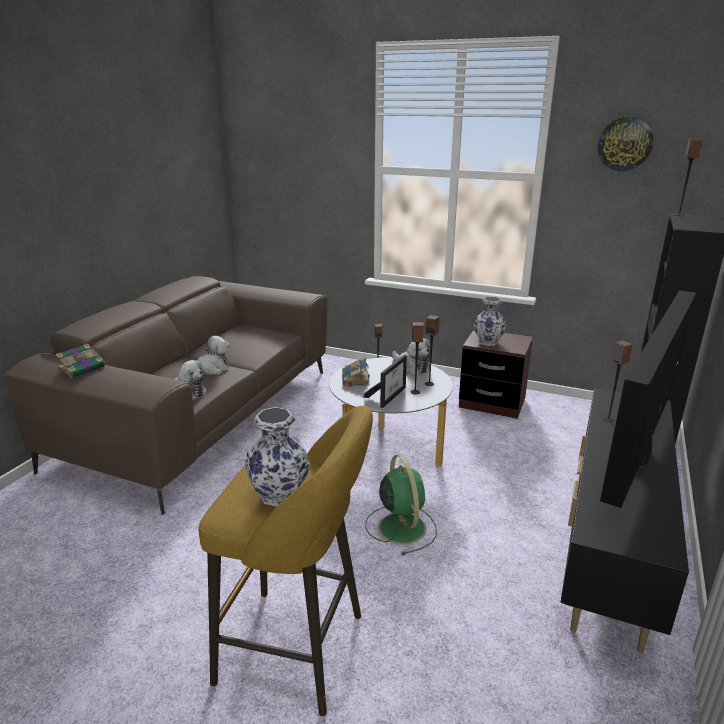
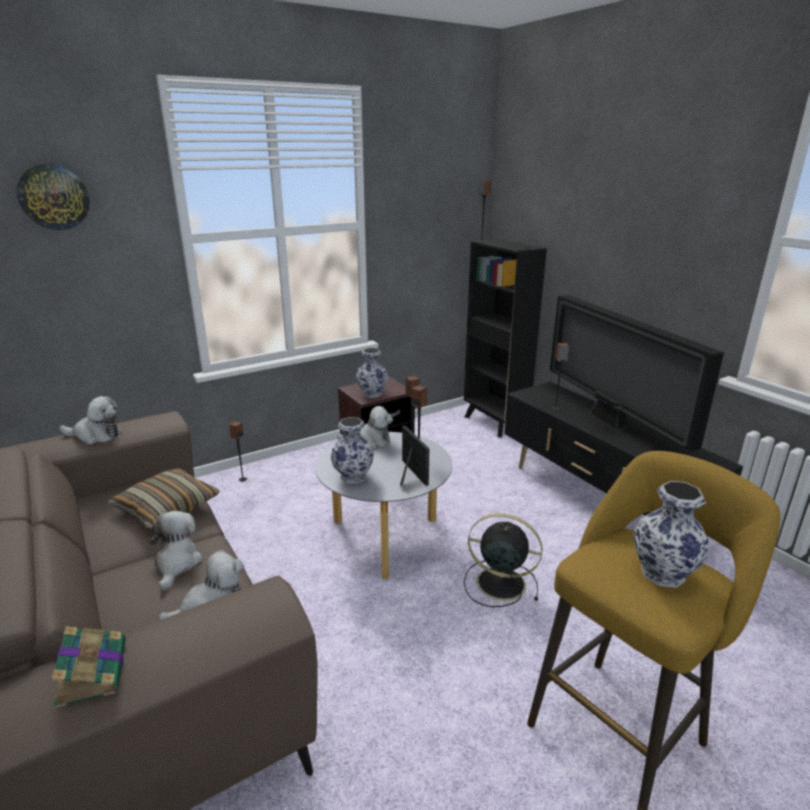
camera: 55 degrees left, 0 degrees up
(255, 346) = (167, 508): none -> pillow
(266, 291) = (96, 435): none -> plush toy
(355, 379) = (354, 477): book -> vase
(401, 526) = (498, 583): green fan -> black fan
(625, 144) = (422, 187): wall clock -> wall clock (54, 197)

